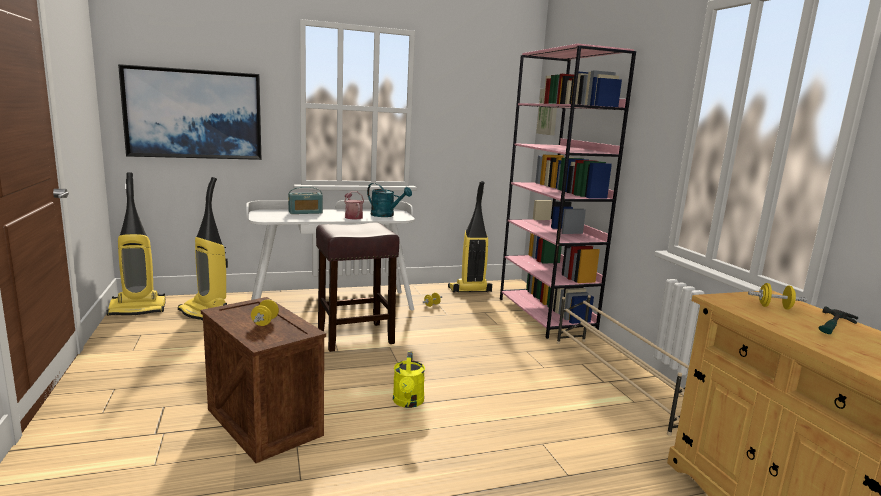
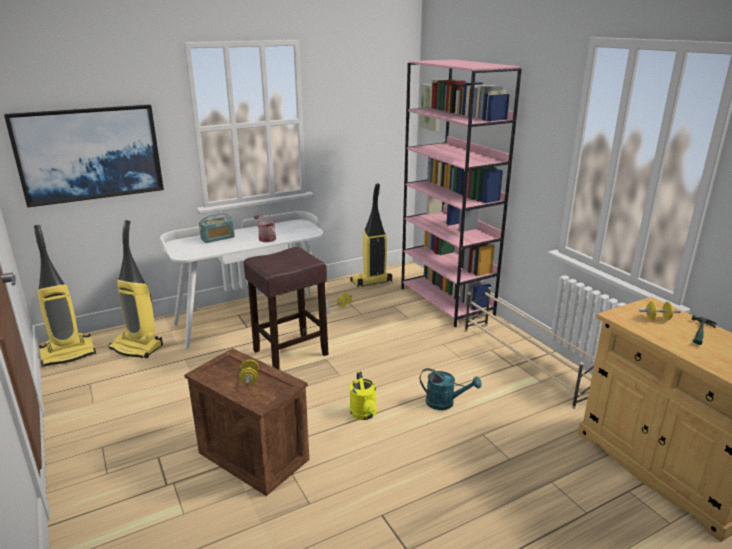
camera: 10 degrees left, 10 degrees up
(386, 215) = (295, 231): turquoise watering can -> turquoise watering can (445, 403)

